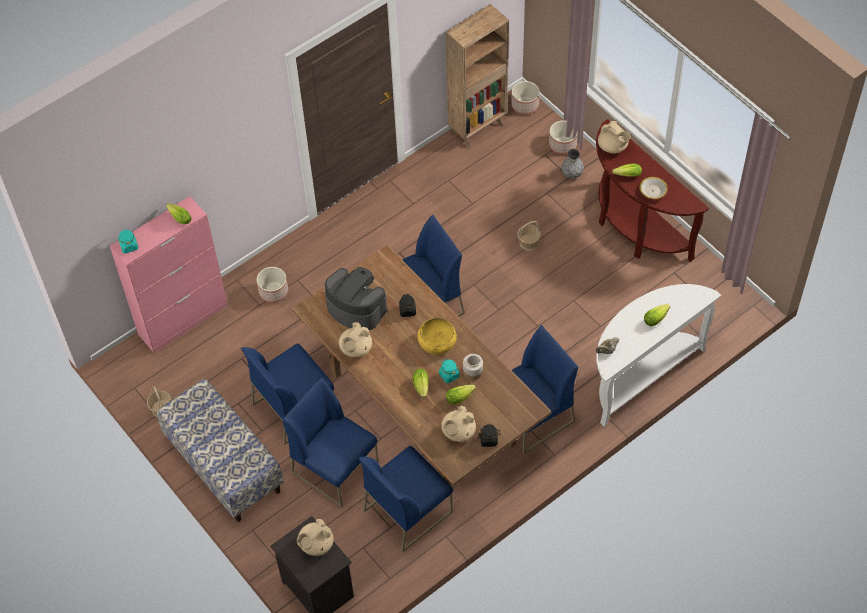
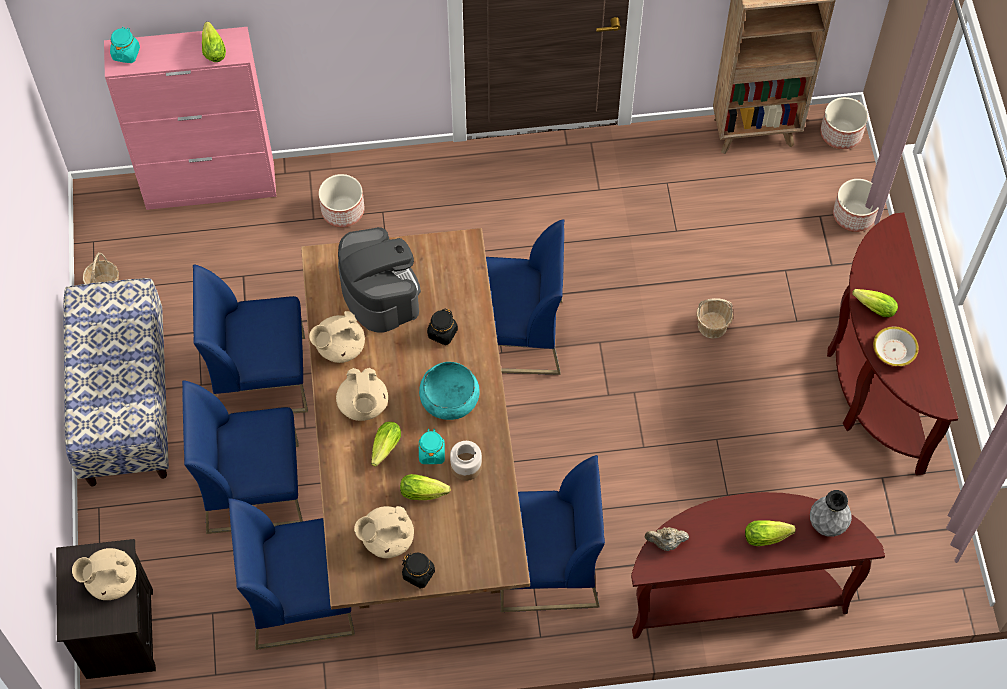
camera: 30 degrees right, 5 degrees up
(336, 468) = (254, 487): blue chair -> blue chair turned 75 degrees counterclockwise
(437, 342) = (449, 398): yellow bowl -> turquoise bowl
(572, 174) = (837, 263): grey vase -> grey vase (827, 524)
(613, 147) = (882, 256): beige teapot -> beige teapot (363, 406)
(641, 374) = (735, 595): white console table -> brown console table

